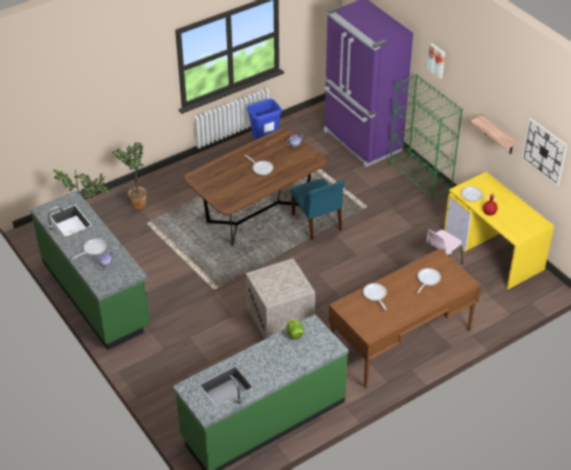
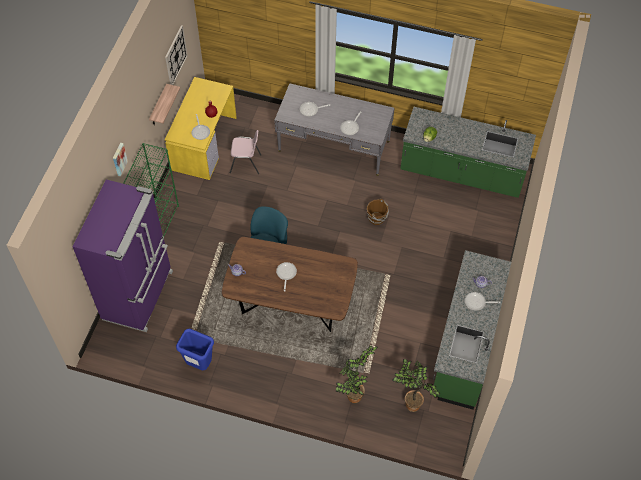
camera: 130 degrees left, 15 degrees up
(281, 318) = (377, 218): crate -> brown bucket
(401, 340) = (334, 146): brown desk -> grey desk

